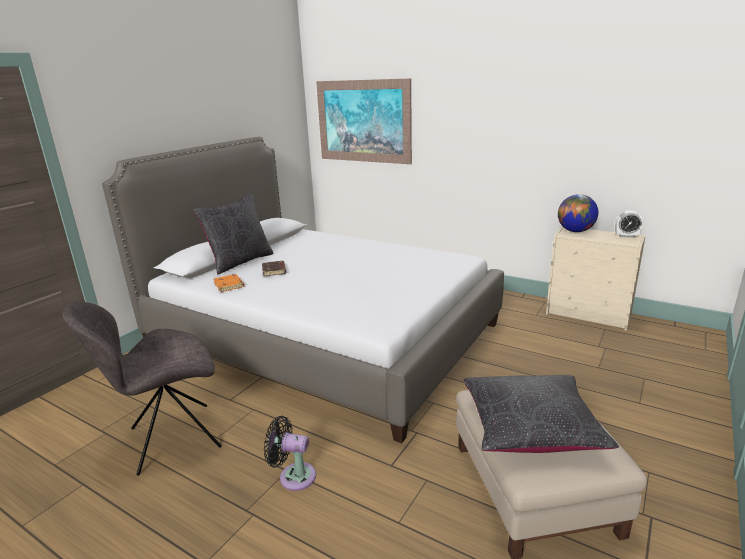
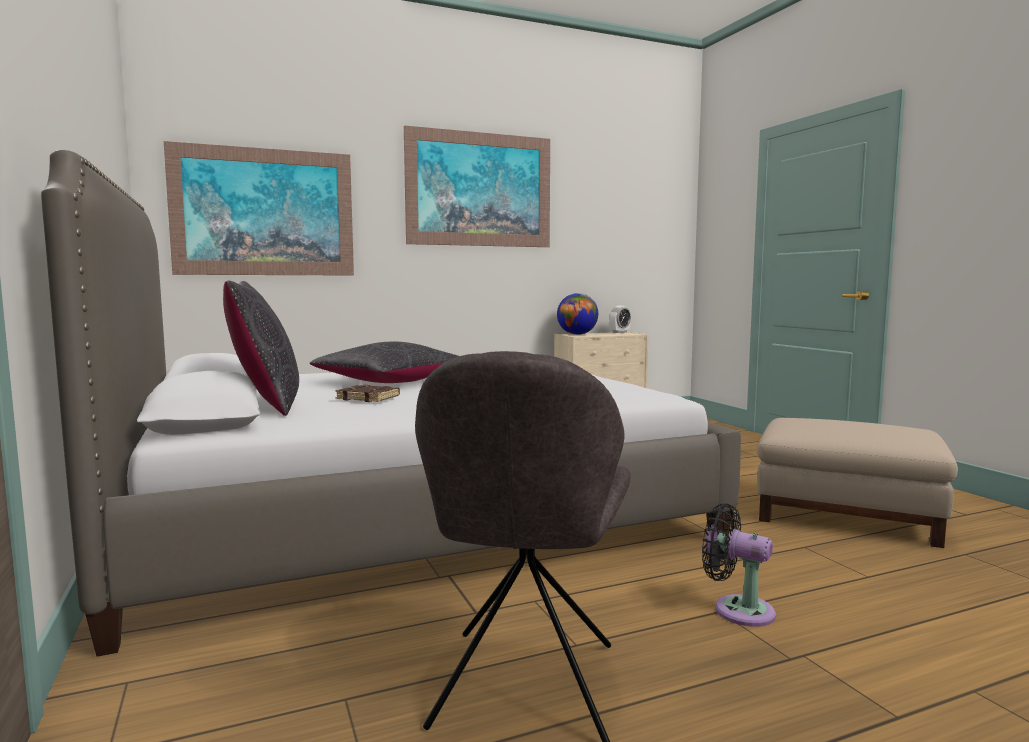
camera: 55 degrees left, 15 degrees down
(229, 285) = (358, 416): orange book -> none
(293, 476) = (737, 609): black fan -> black fan turned 75 degrees clockwise
(506, 97) = (479, 189): none -> picture
(530, 427) = (862, 431): black pillow -> black pillow (390, 381)

